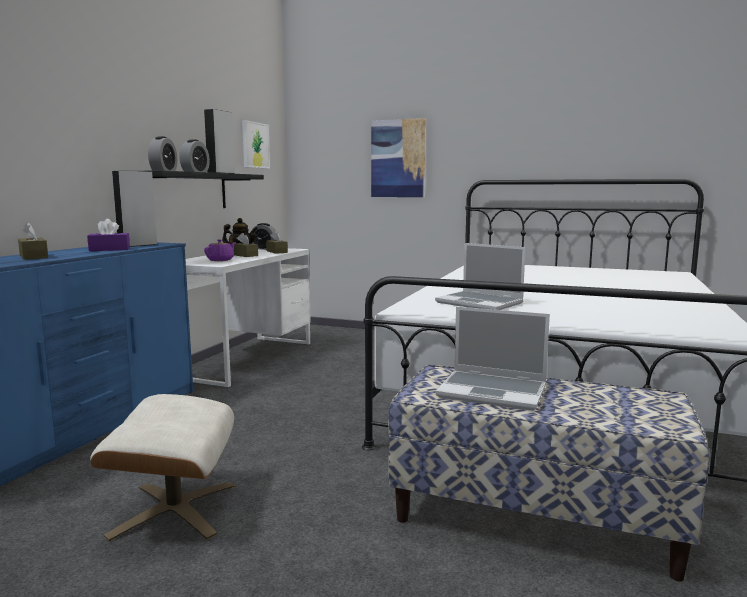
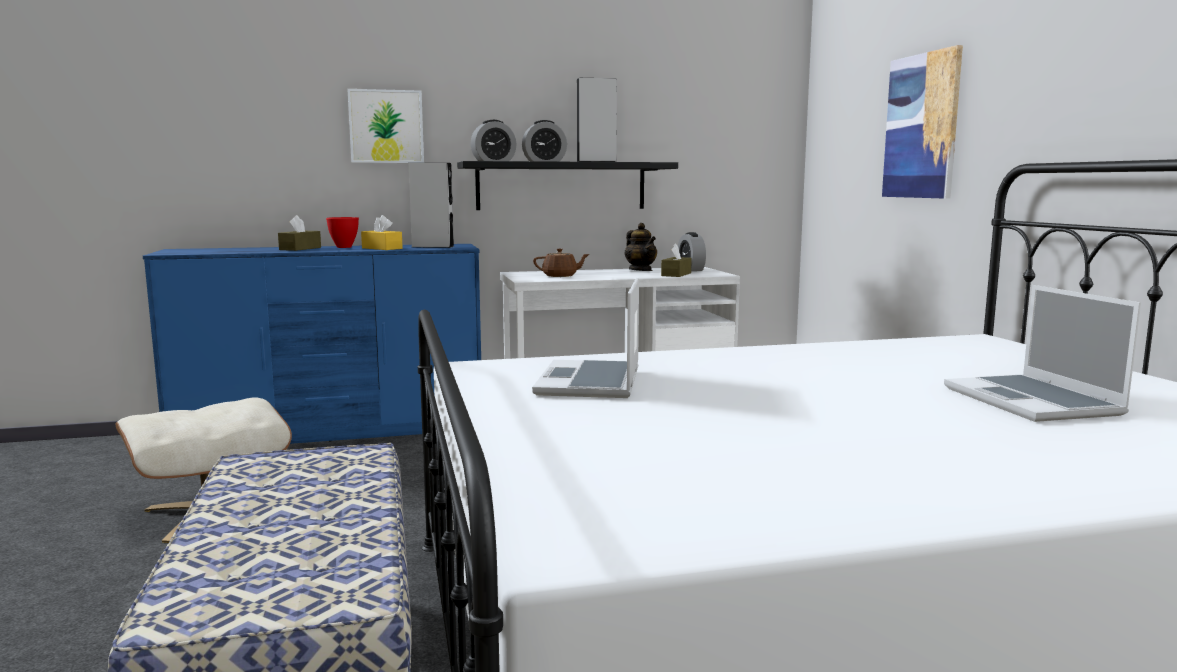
camera: 55 degrees right, 0 degrees up
(63, 252) = (345, 247): none -> red bowl
(109, 249) = (382, 248): purple tissue box -> yellow tissue box
(221, 260) = (560, 276): purple teapot -> brown teapot
(244, 255) = (617, 274): brown tissue box -> none
(255, 145) = (723, 118): picture -> picture (386, 126)
(493, 392) = (291, 489): laptop -> laptop (1034, 402)

